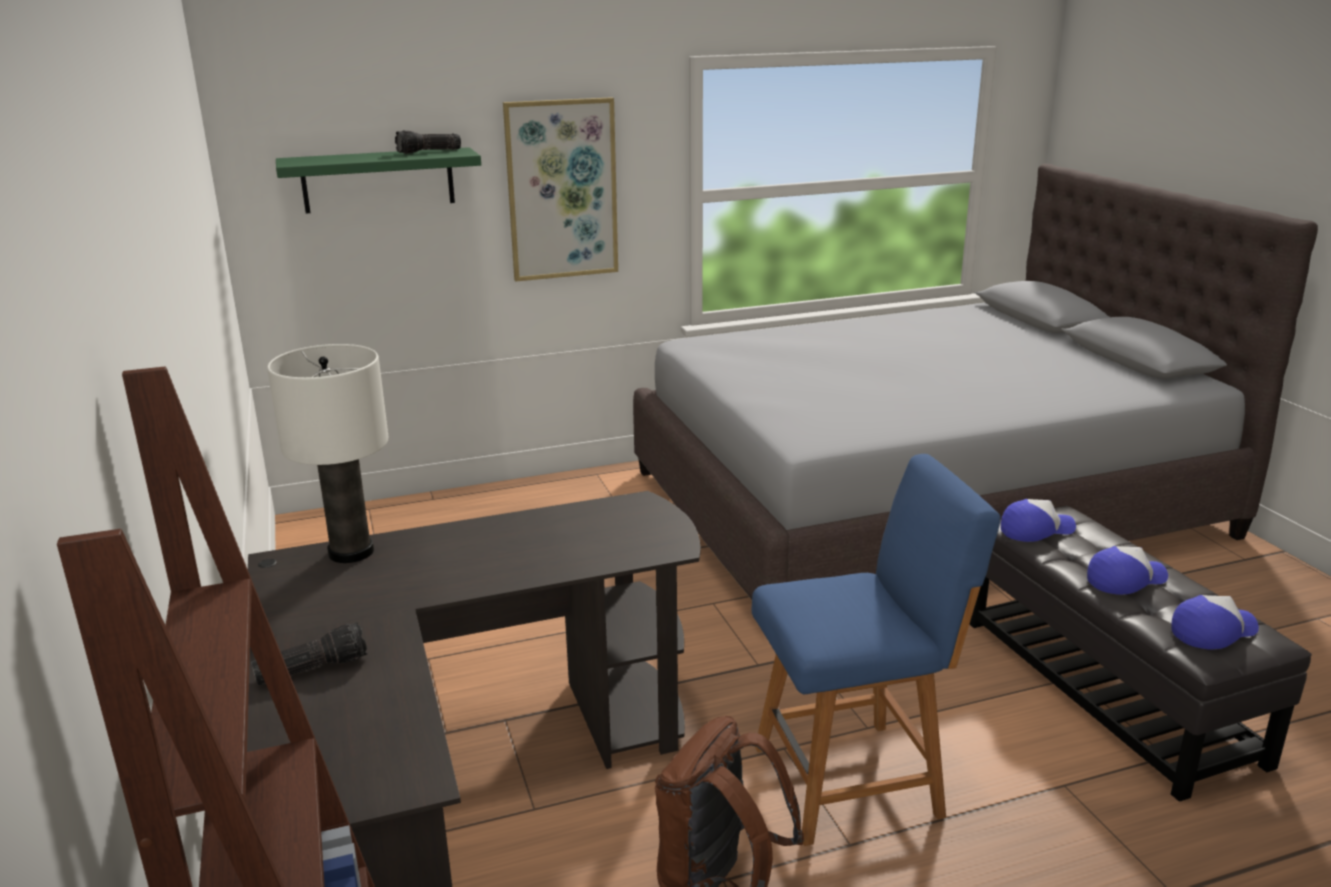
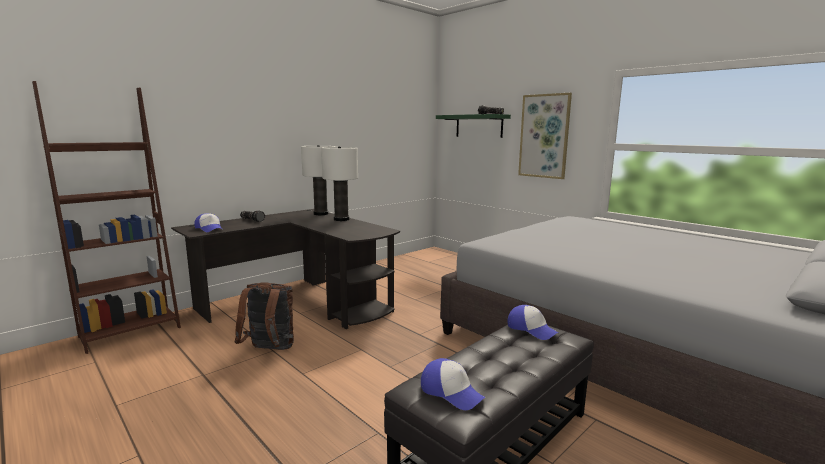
camera: 65 degrees right, 10 degrees down
(462, 535) = (341, 219): none -> white table lamp
(853, 779) = (348, 368): blue chair -> none
(1125, 579) = (495, 359): cap -> cap (210, 229)

